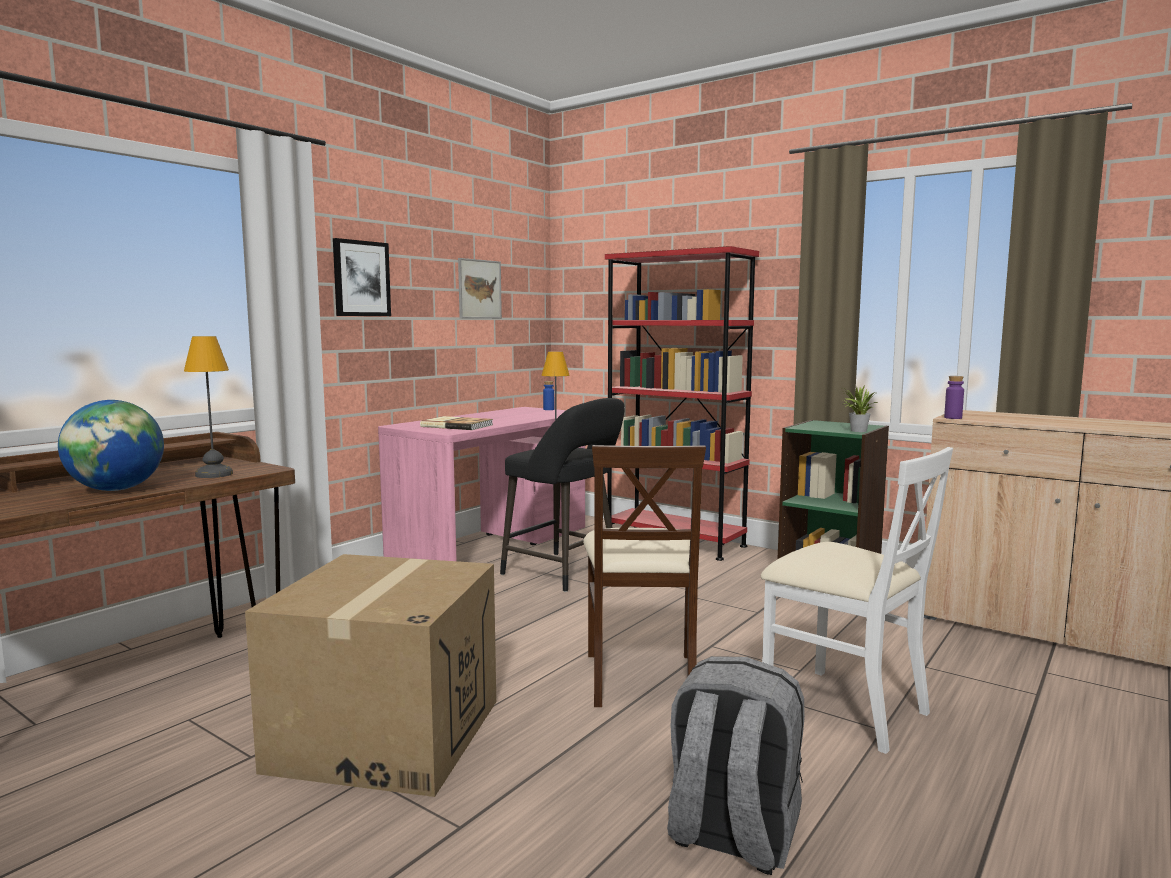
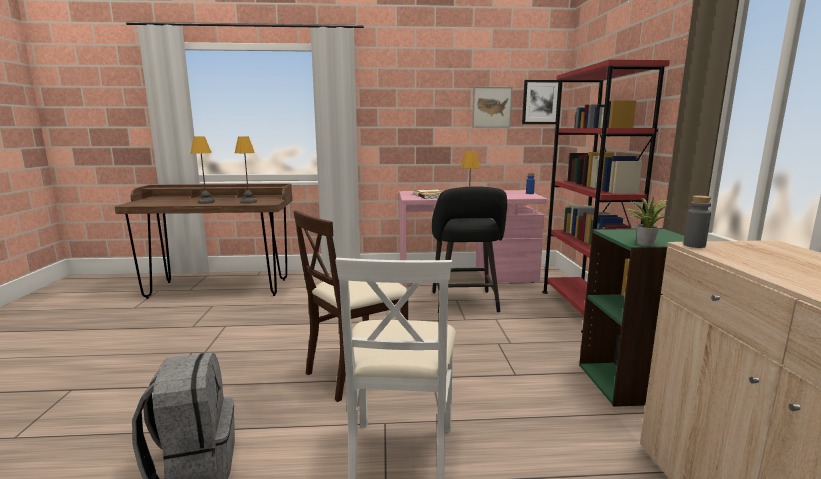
camera: 50 degrees right, 5 degrees up
(116, 490) = (206, 202): globe -> table lamp
(361, 278) = (395, 104): picture -> picture (540, 102)
(386, 734) = (231, 340): cardboard box -> none
(953, 418) = (694, 245): purple bottle -> grey bottle

